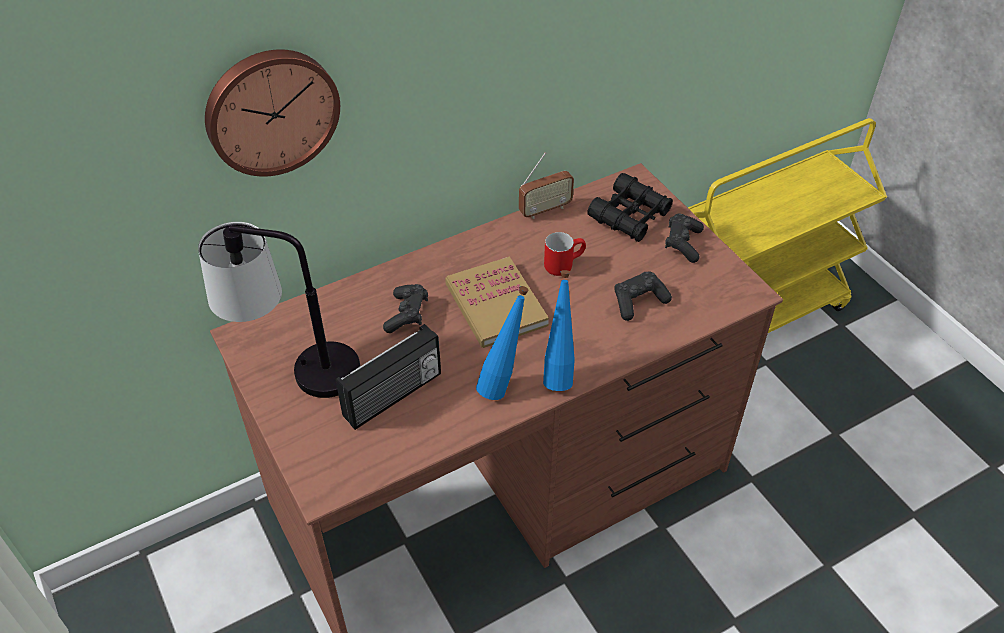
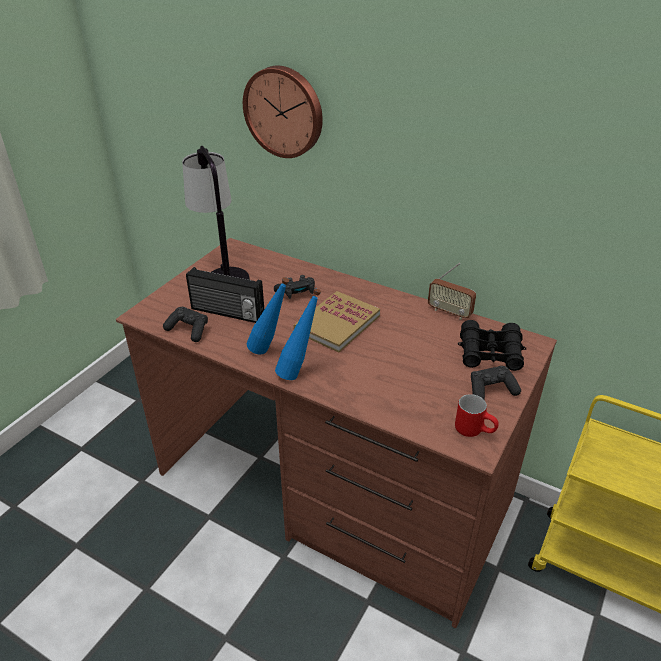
camera: 60 degrees right, 10 degrees down
(563, 264) = (404, 338): red mug -> red mug (475, 430)
(638, 302) = (403, 387): black game controller -> black game controller (188, 330)

